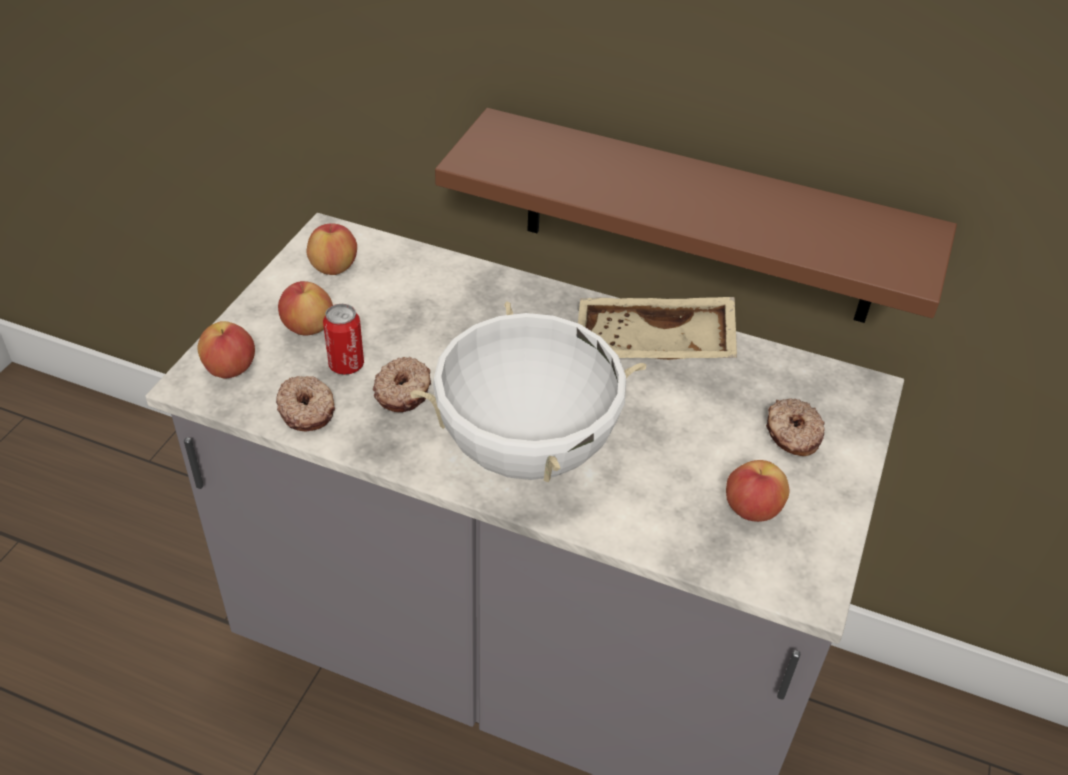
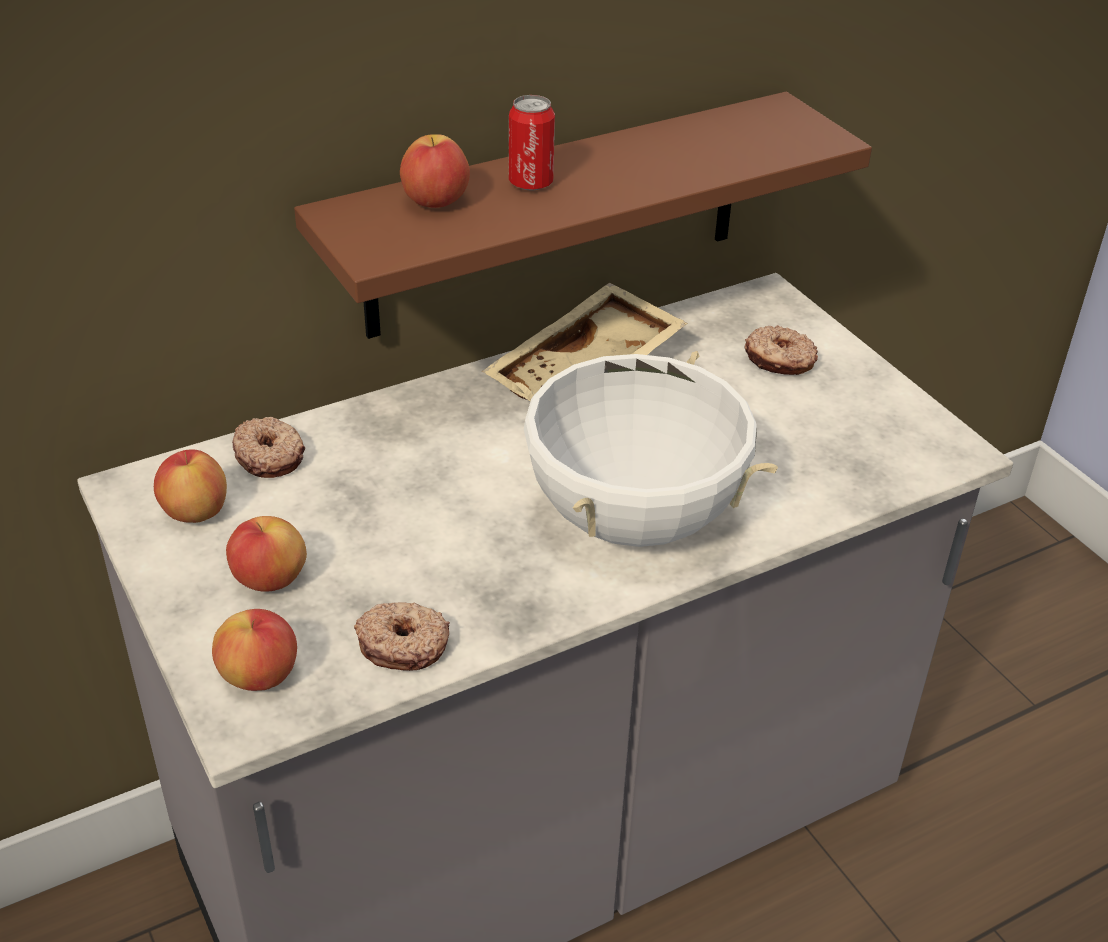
camera: 50 degrees left, 5 degrees down
(346, 365) = (367, 580): can -> can (531, 183)
(404, 392) = (460, 559): donut -> donut (270, 456)
(752, 509) = (842, 430): apple -> apple (435, 202)

